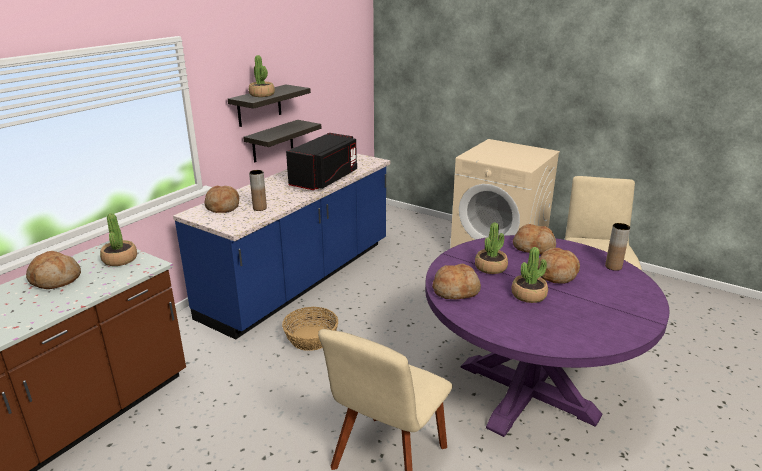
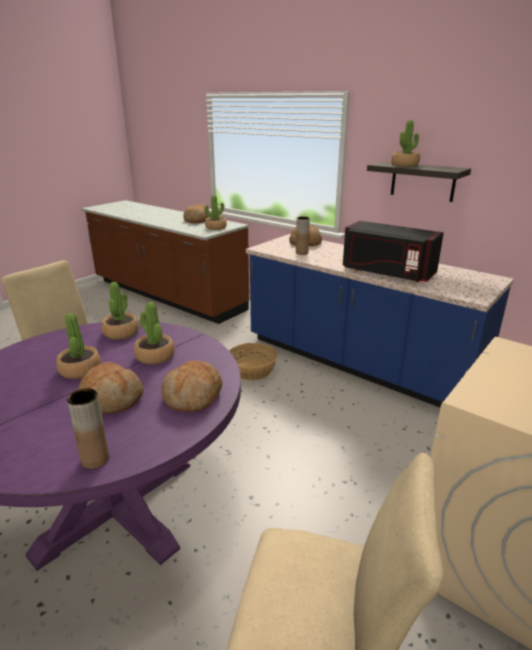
camera: 95 degrees right, 0 degrees up
(272, 141) = (431, 227): shelf -> none
(456, 290) = (121, 333): bread -> potted plant

